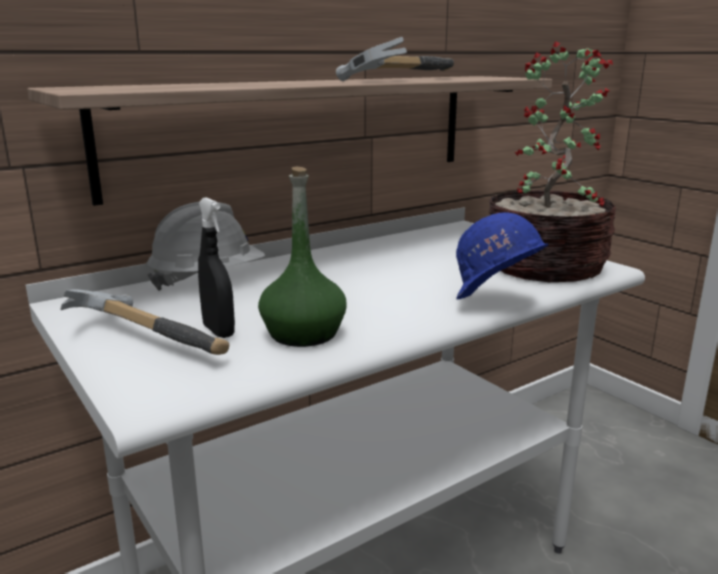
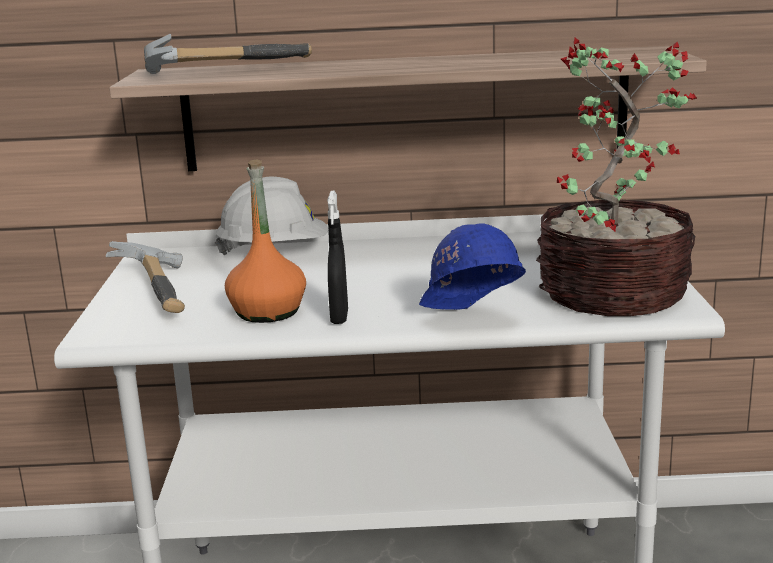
camera: 35 degrees right, 0 degrees up
(218, 331) = (213, 297): black spray bottle -> black spray bottle (339, 317)
(304, 334) = (268, 312): green bottle -> orange bottle
(398, 80) = (494, 60): hammer -> hammer (221, 71)

